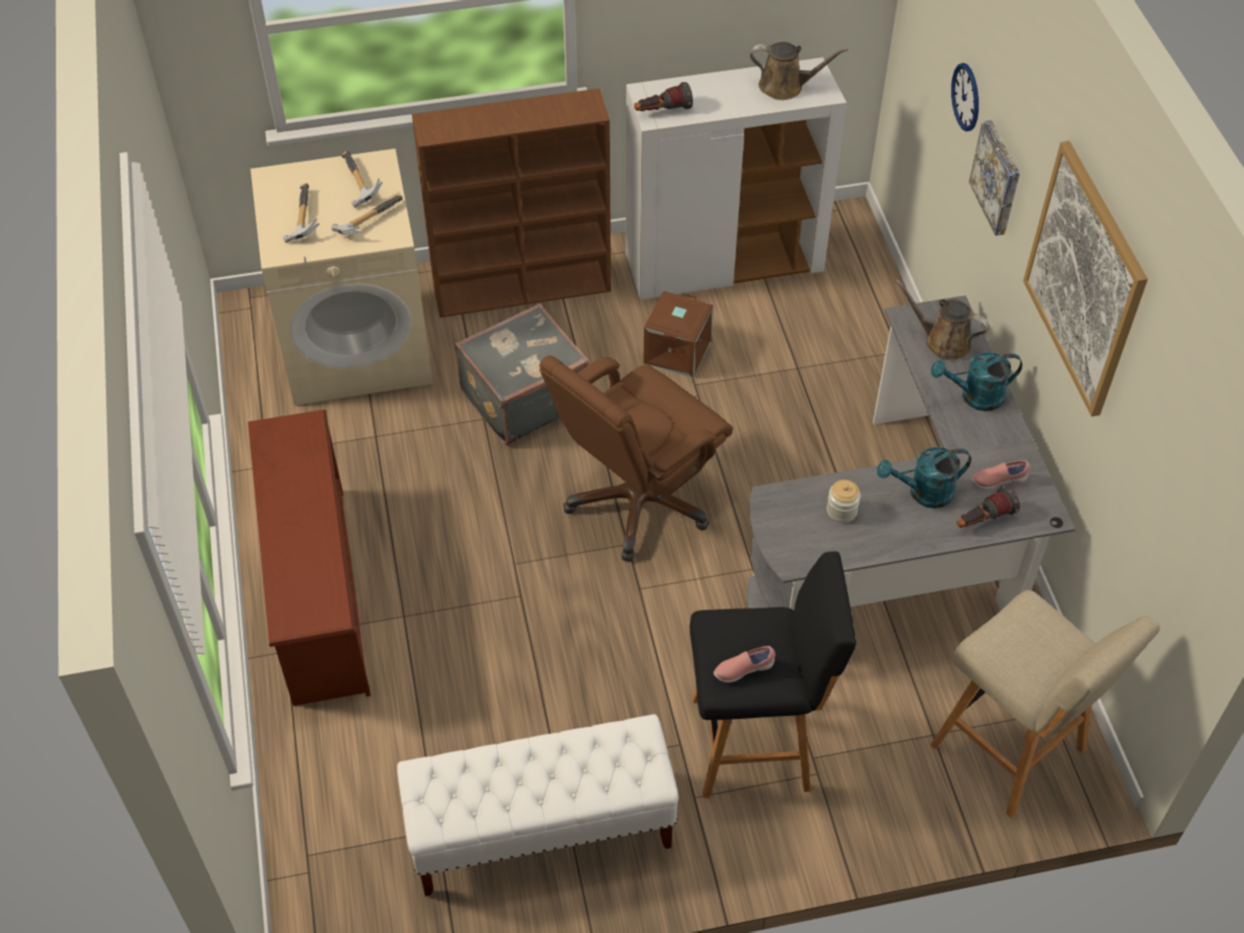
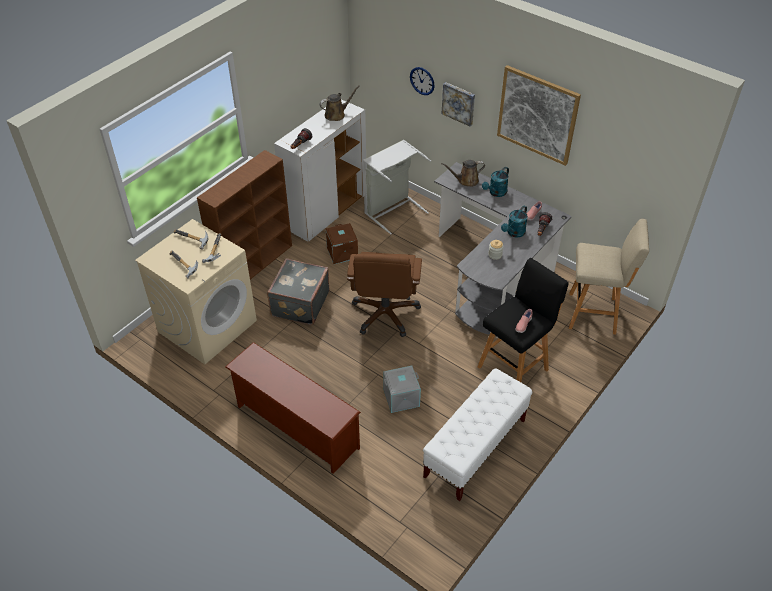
camera: 40 degrees left, 5 degrees down
(514, 661) = (401, 398): none -> grey storage box
(840, 326) = (392, 210): none -> grey laundry basket

